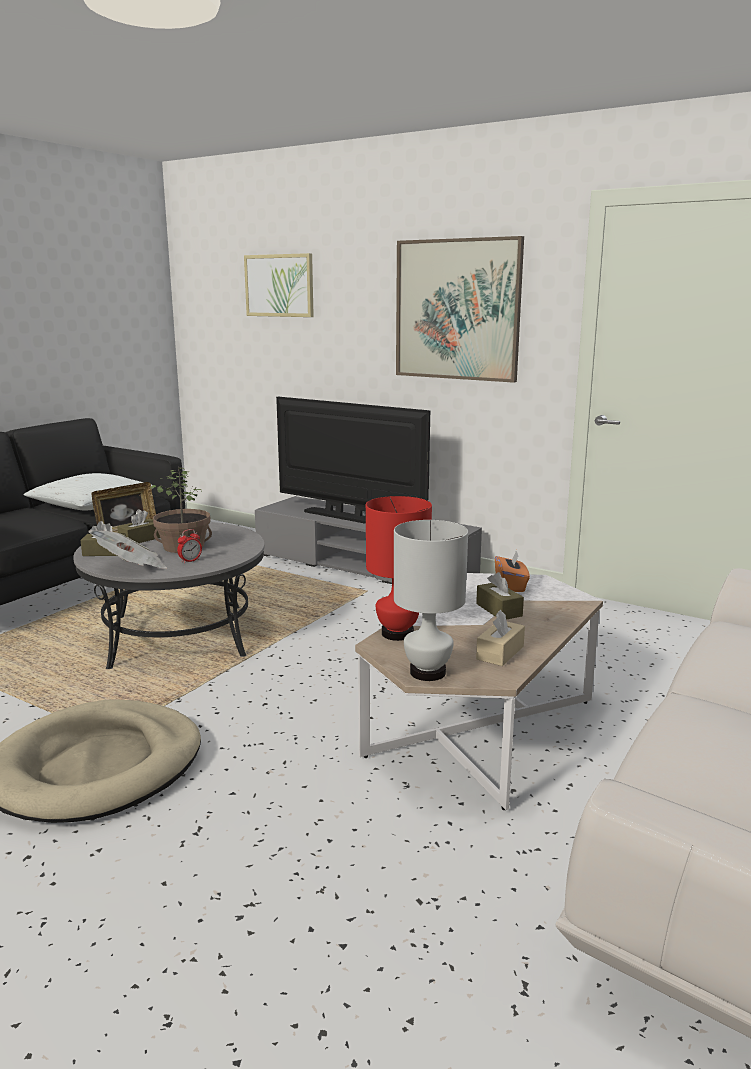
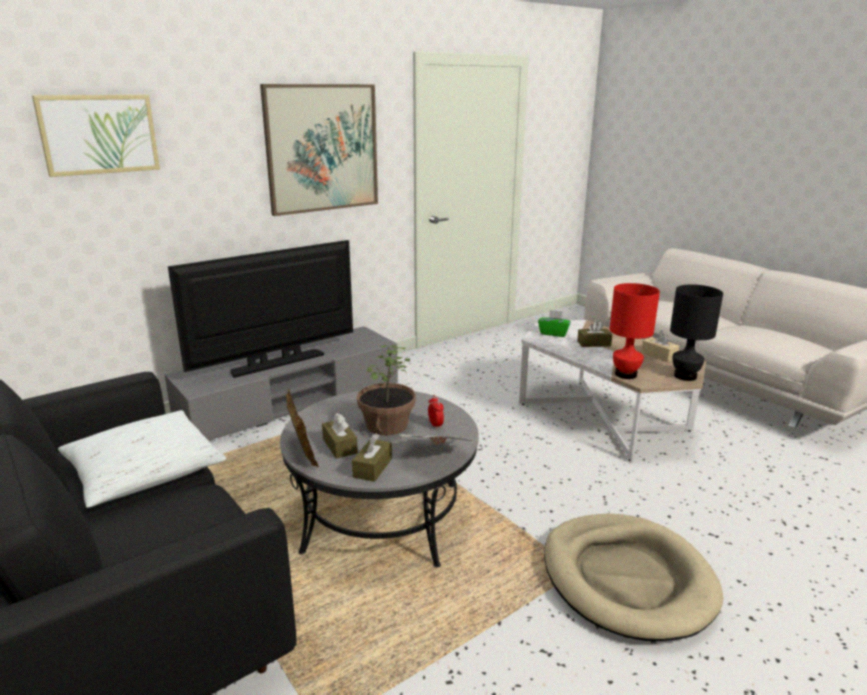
camera: 70 degrees left, 5 degrees up
(427, 672) = (685, 376): white table lamp -> black table lamp
(511, 586) = (553, 333): orange tissue box -> green tissue box

